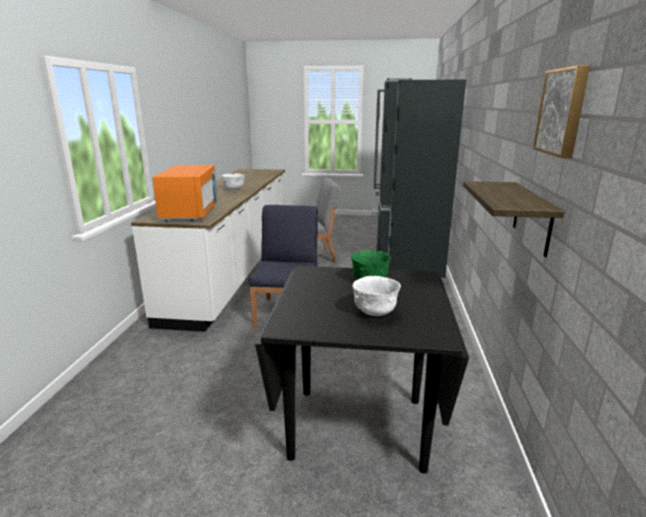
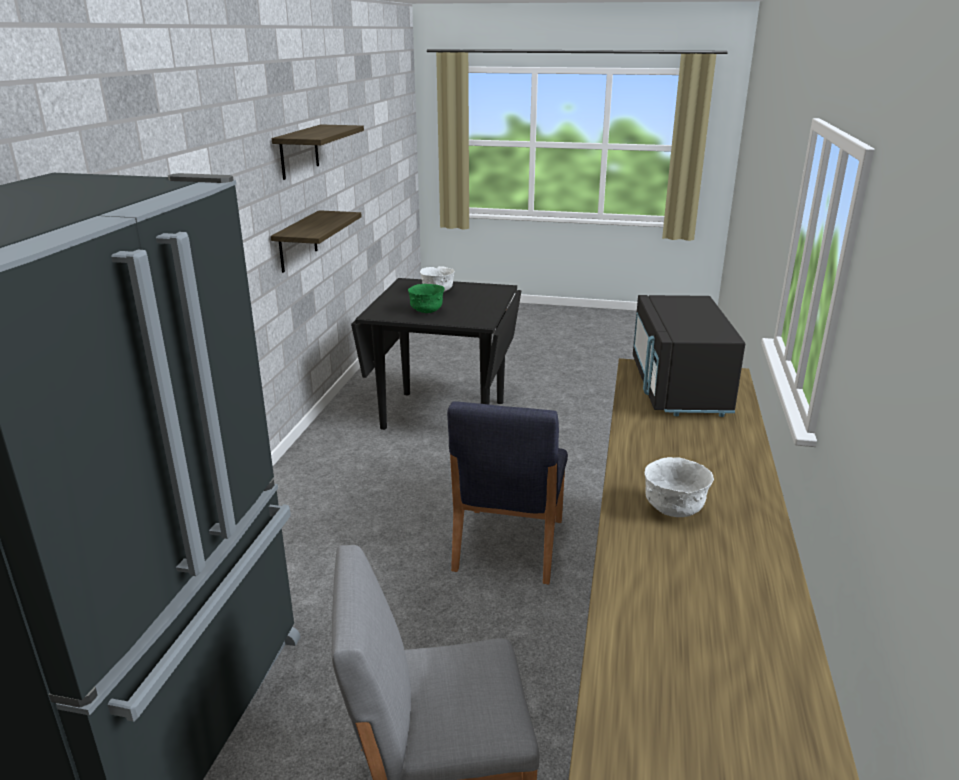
camera: 175 degrees left, 5 degrees up
(191, 213) = (678, 389): orange microwave -> black microwave
(563, 112) = (299, 151): picture -> shelf

